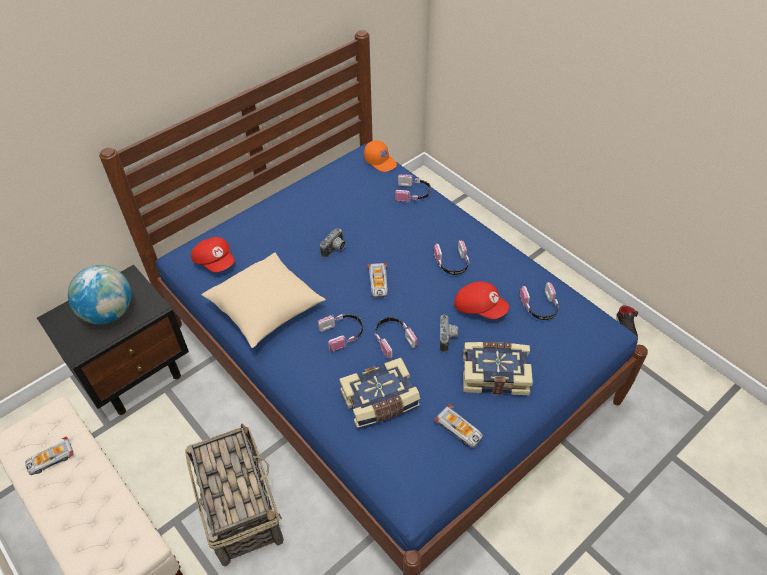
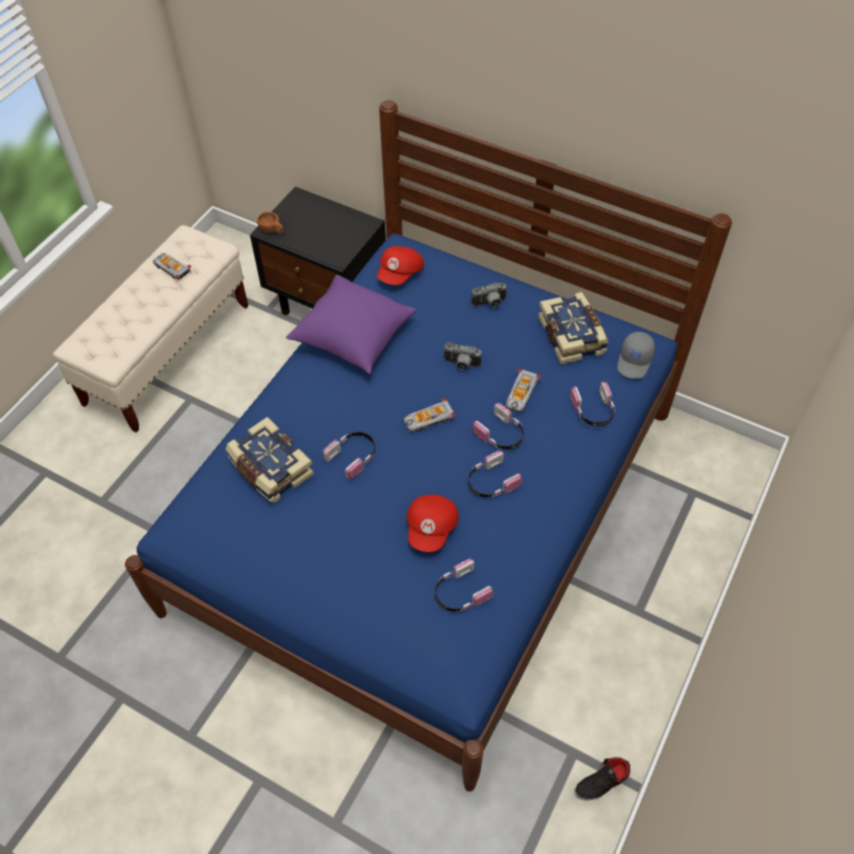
camera: 70 degrees right, 5 degrees up
(81, 348) = (272, 230): none -> brown cup
(109, 313) = (319, 230): globe -> none
(240, 507) = (216, 442): basket -> none
(266, 309) = (353, 337): beige pillow -> purple pillow
(343, 334) = (344, 410): headphones -> headphones (501, 435)
(380, 161) = (635, 361): orange cap -> grey cap
(448, 338) = (374, 508): camera -> camera (490, 304)
(459, 429) = (257, 549): toy car -> toy car (521, 394)
(495, 373) = (341, 566): book -> book (572, 336)

